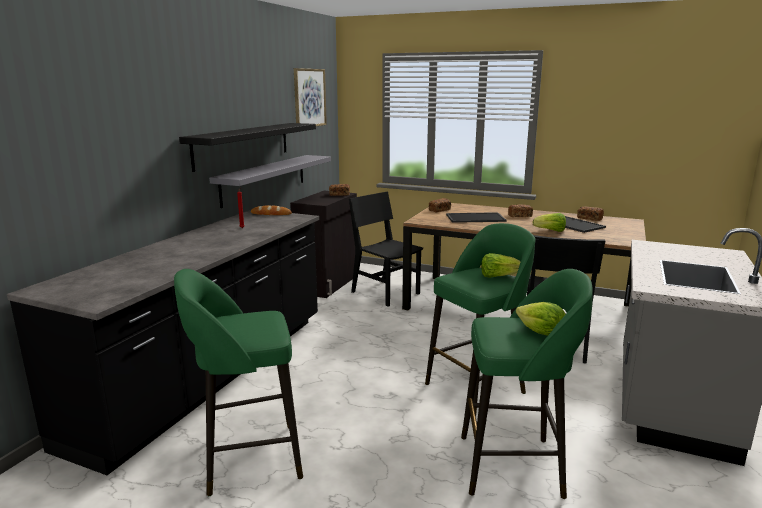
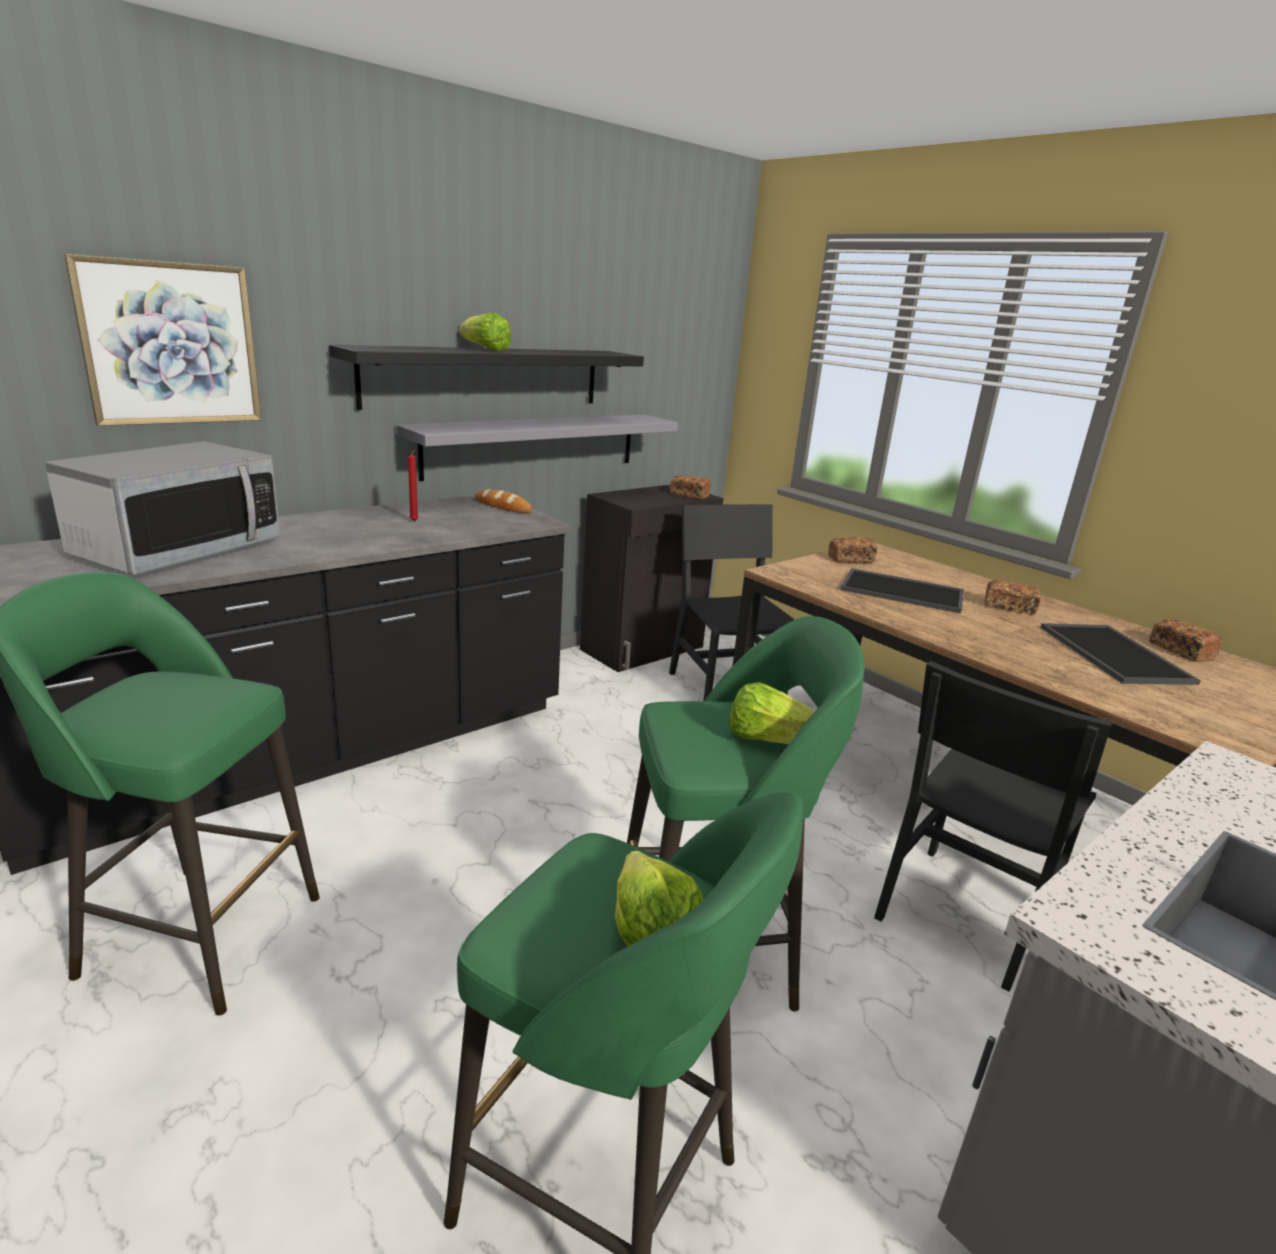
camera: 25 degrees right, 5 degrees up
(152, 263) = (179, 550): none -> microwave
(309, 98) = (667, 310): picture -> picture (170, 344)
(550, 231) = (1039, 659): lettuce -> lettuce (485, 350)

